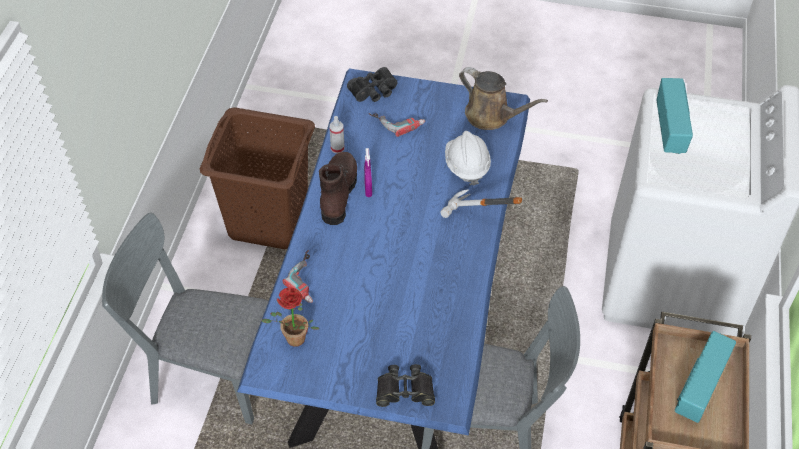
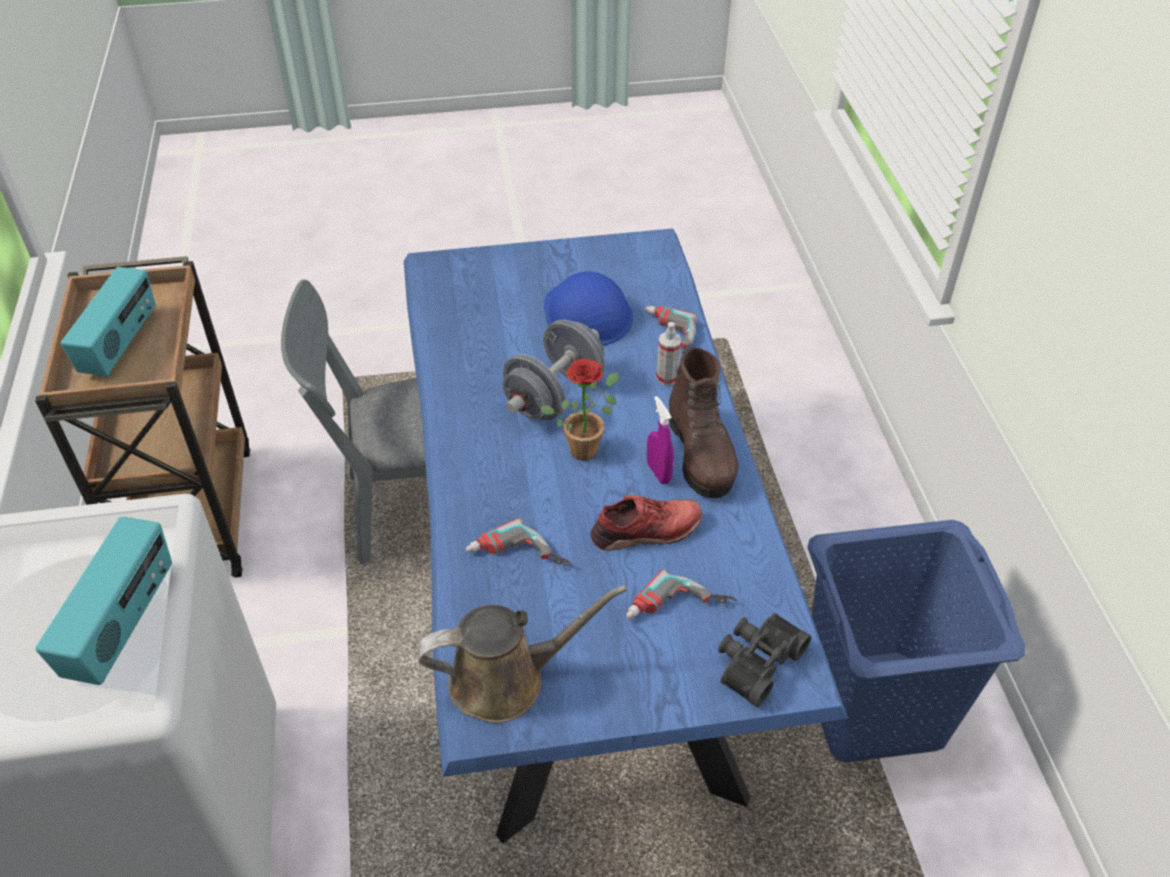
camera: 160 degrees right, 5 degrees down
(205, 374) = (793, 470): grey chair -> none
(268, 219) = (874, 707): brown laundry basket -> blue laundry basket
(292, 341) = (644, 274): potted plant -> potted plant (586, 446)
(337, 148) = (749, 526): spray bottle -> spray bottle (667, 377)
(352, 317) = (587, 313): none -> blue hard hat
(392, 161) = (646, 531): none -> red shoe
(405, 257) = (554, 396): none -> grey dumbbell
(405, 390) = (488, 265): black binoculars -> none
(466, 166) = (517, 560): white hard hat -> power drill
(475, 221) = (470, 473): hammer -> none
(491, 116) = (506, 679): brown watering can -> brown watering can turned 150 degrees clockwise
(670, 130) = (123, 625): radio -> radio turned 150 degrees counterclockwise

